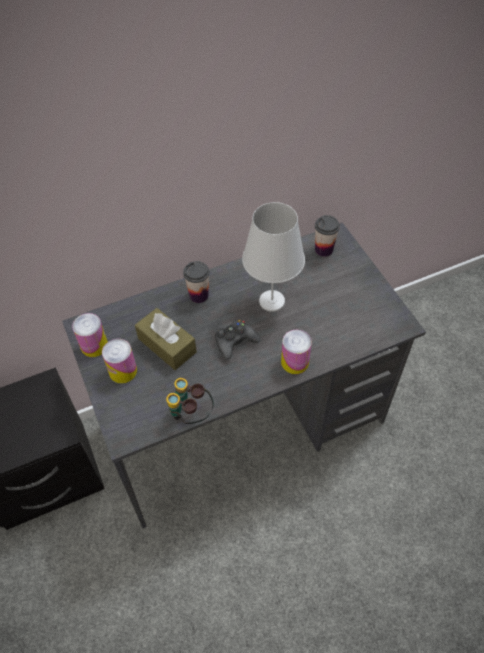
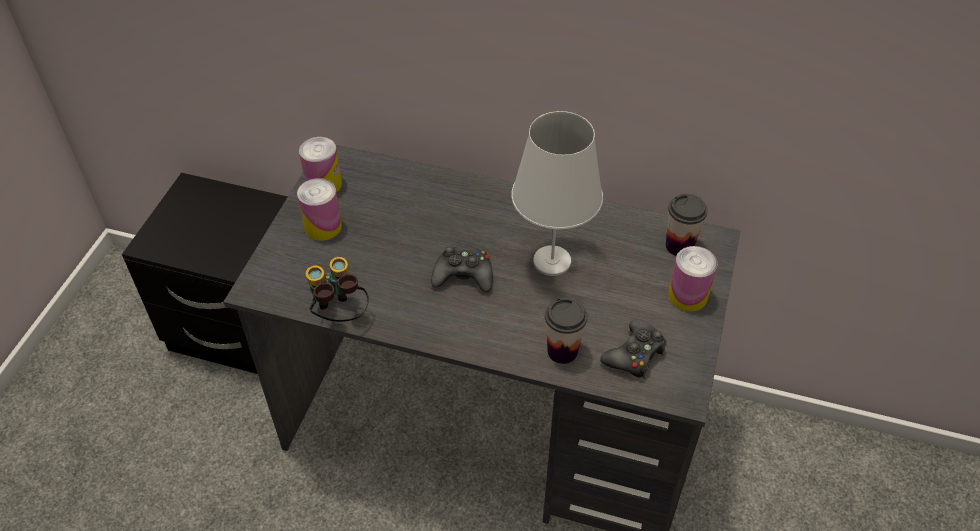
camera: 40 degrees right, 5 degrees down
(167, 345) = (391, 231): brown tissue box -> none
(199, 295) = (479, 203): cup -> cup (562, 351)
(295, 362) = (504, 341): can -> can (688, 295)
(362, 321) = (635, 355): none -> black game controller

